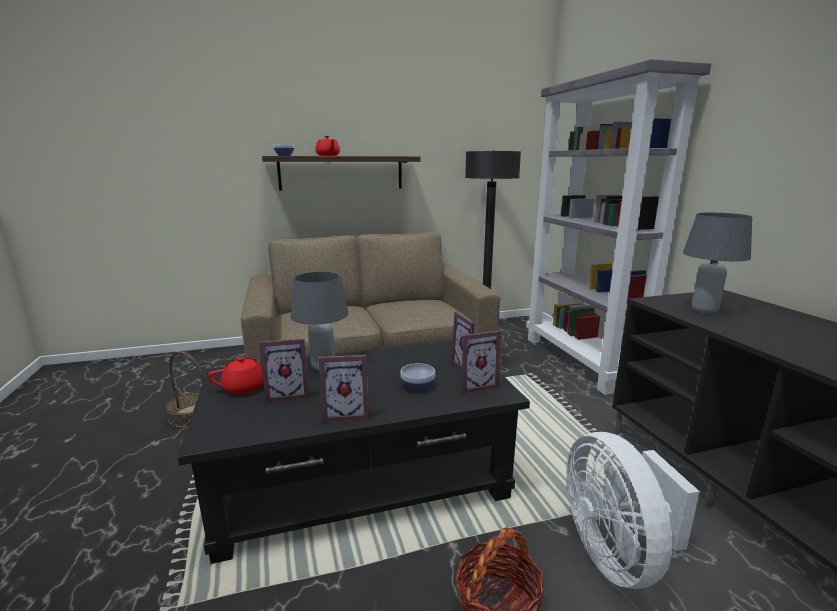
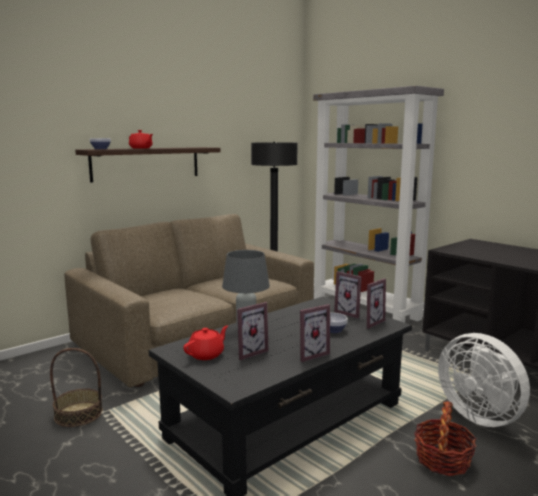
camera: 25 degrees left, 5 degrees down
(705, 310) = (478, 252): grey table lamp -> none

